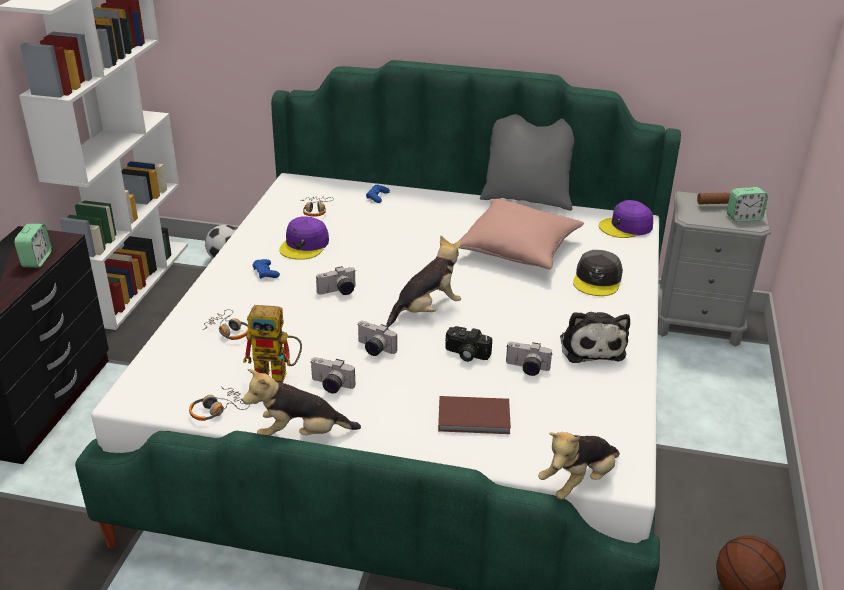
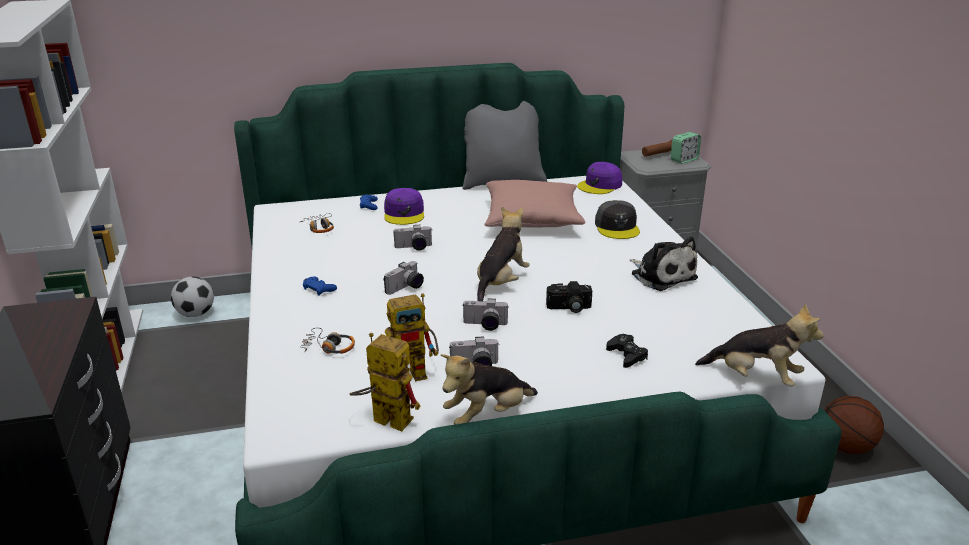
camera: 25 degrees left, 5 degrees down
(37, 260) = (58, 332): alarm clock -> none
(217, 410) = (384, 420): headphones -> toy robot
(305, 245) = (336, 258): purple cap -> purple cap (404, 213)
(475, 418) = (626, 355): brown book -> black game controller
(526, 369) = (629, 305): camera -> camera (413, 248)
(578, 481) = (755, 377): plush toy -> plush toy turned 90 degrees counterclockwise

